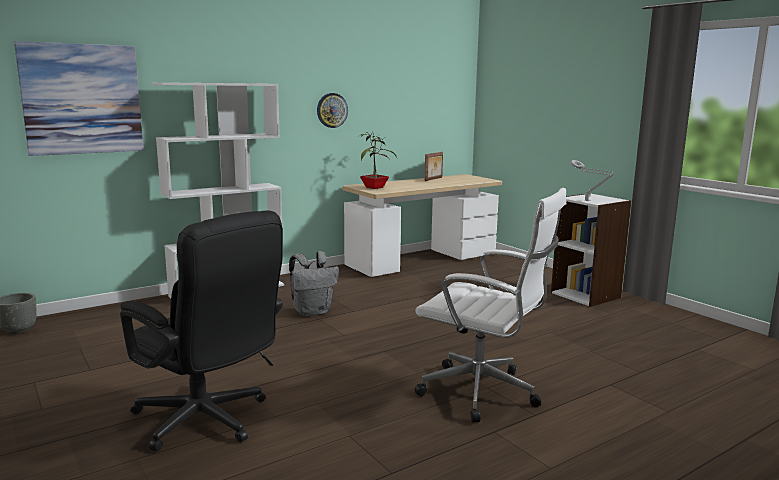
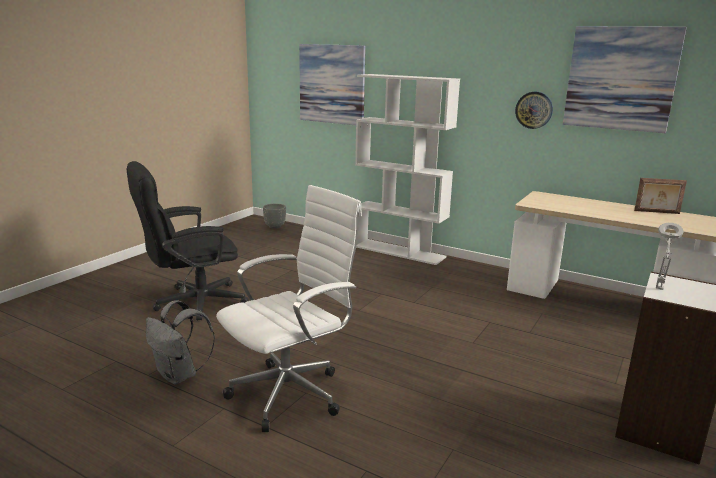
camera: 65 degrees right, 5 degrees up
(208, 422) = (191, 303): black office chair -> black office chair turned 45 degrees clockwise
(312, 312) = (392, 288): grey backpack -> grey backpack (180, 375)
(375, 187) = (548, 200): potted plant -> none
(390, 78) = (620, 78): none -> picture
(484, 393) = (292, 393): white office chair -> white office chair turned 135 degrees counterclockwise

